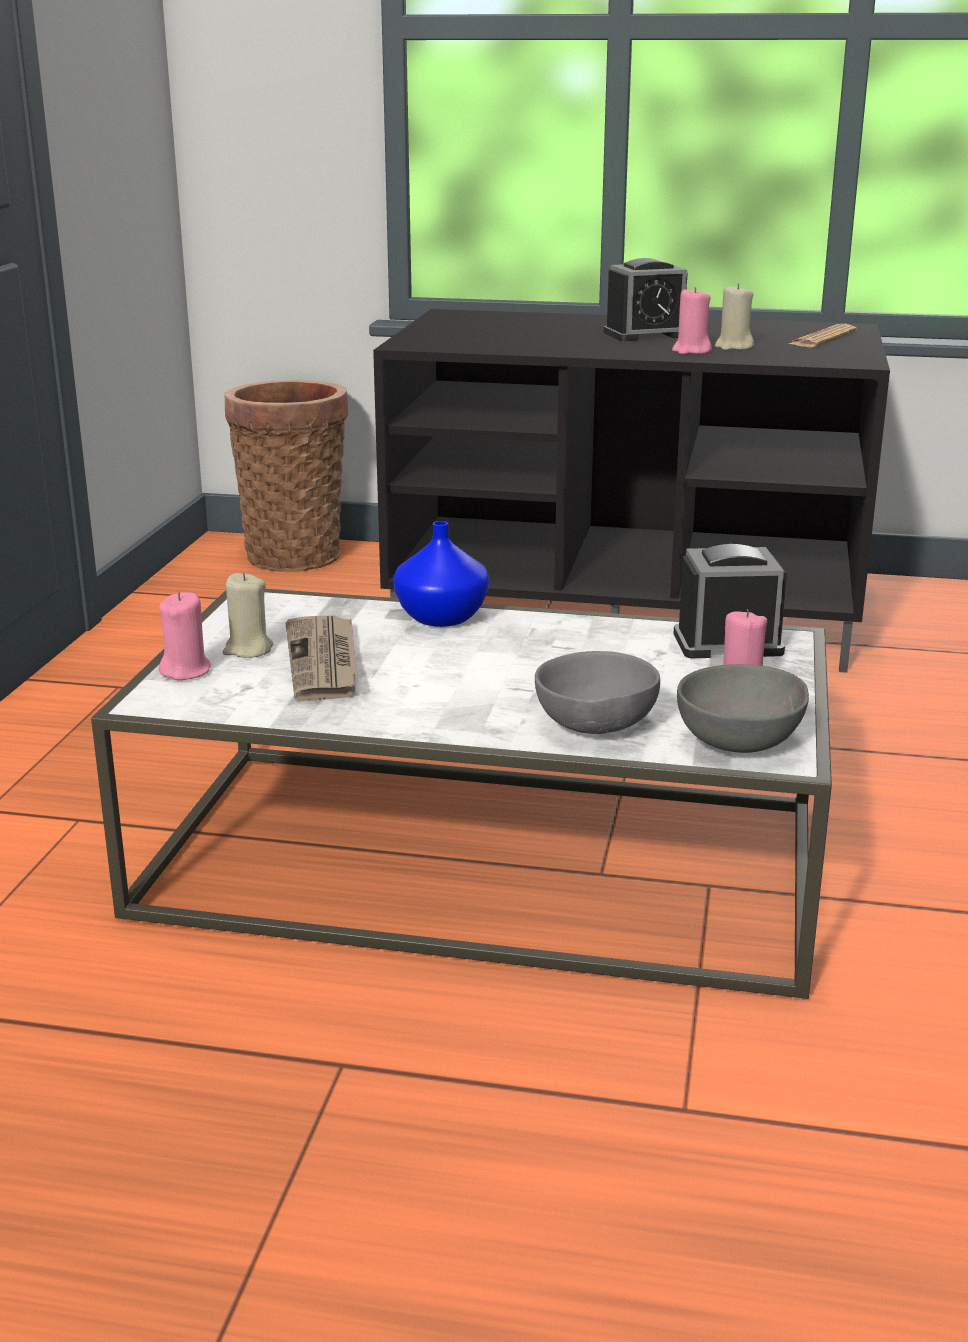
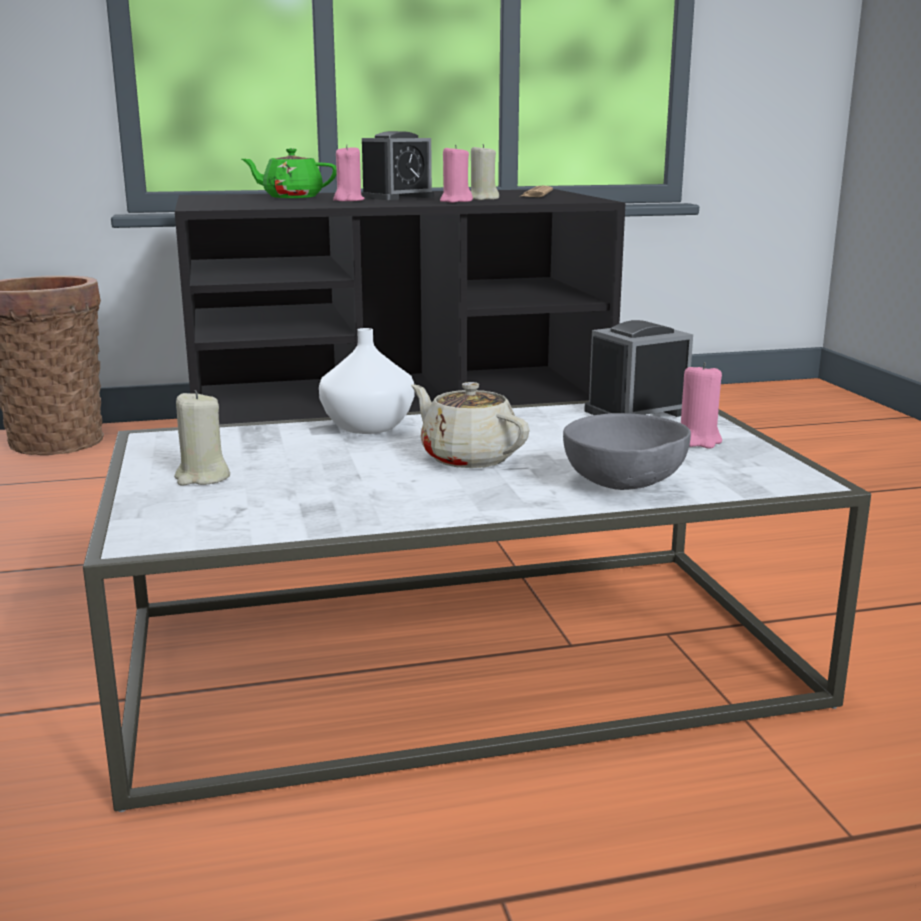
camera: 25 degrees left, 5 degrees down
(186, 671) = (154, 505): pink candle -> pink candle (348, 200)
(324, 662) = (297, 475): newspaper -> none
(439, 618) = (366, 427): blue vase -> white vase
(491, 669) = (468, 457): none -> beige teapot
(532, 325) = (291, 197): none -> green teapot
(742, 744) = (761, 477): grey bowl -> none

